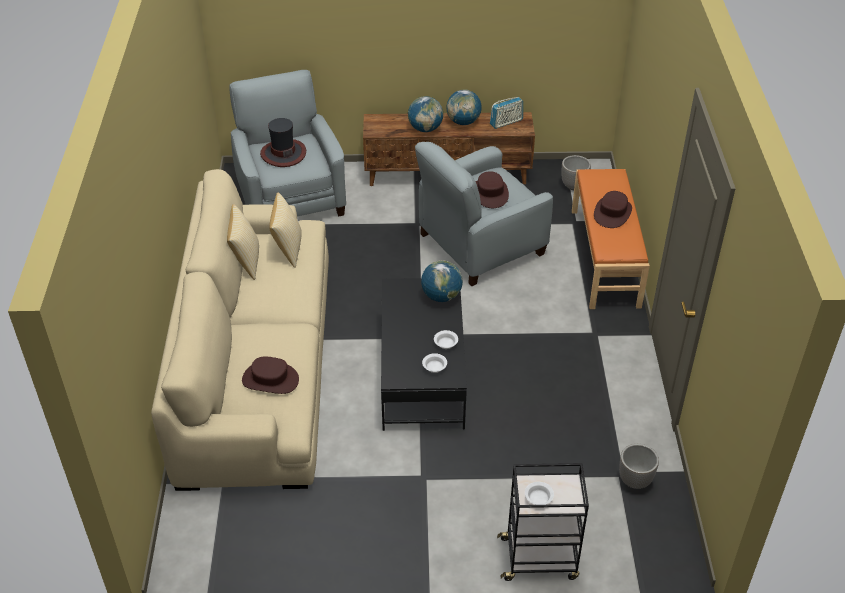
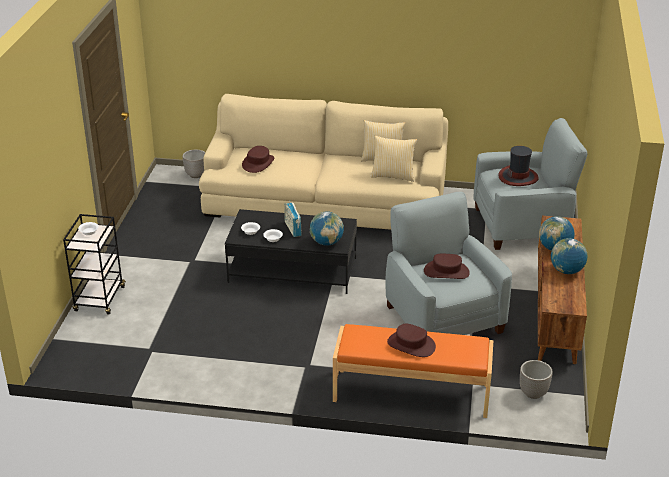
camera: 100 degrees right, 10 degrees down
(506, 122) = (566, 296): radio -> radio (293, 229)
(634, 480) = (141, 355): planter -> planter (196, 175)

